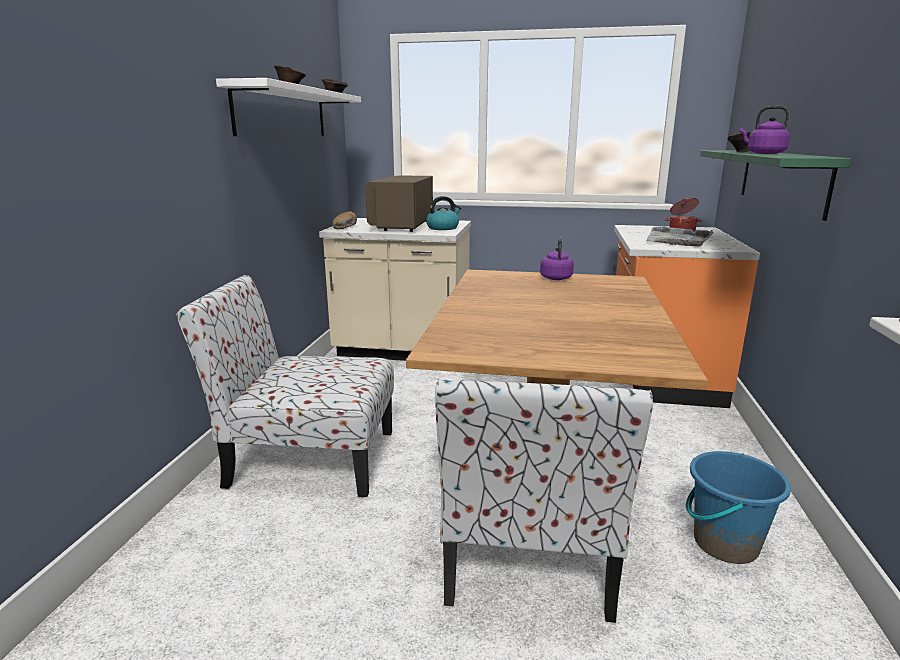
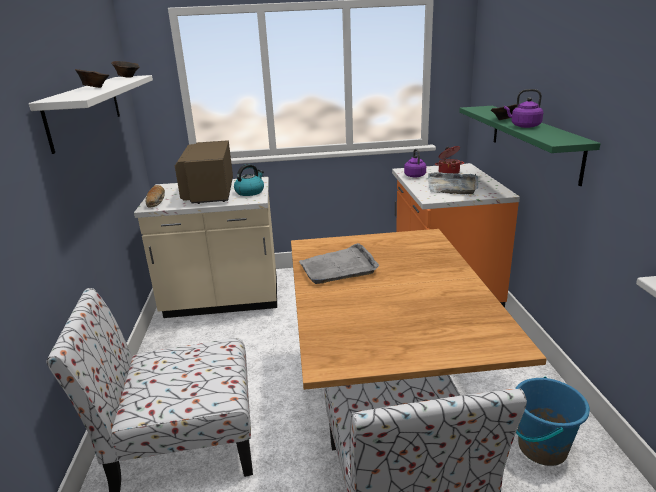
camera: 15 degrees left, 5 degrees up
(505, 291) = (338, 267): none -> grey tray
(556, 277) = (371, 241): purple kettle -> purple kettle (414, 175)

